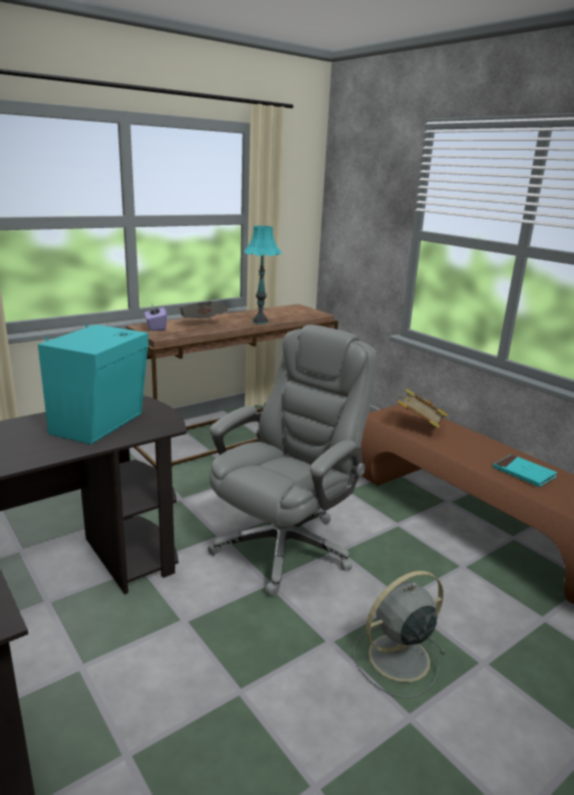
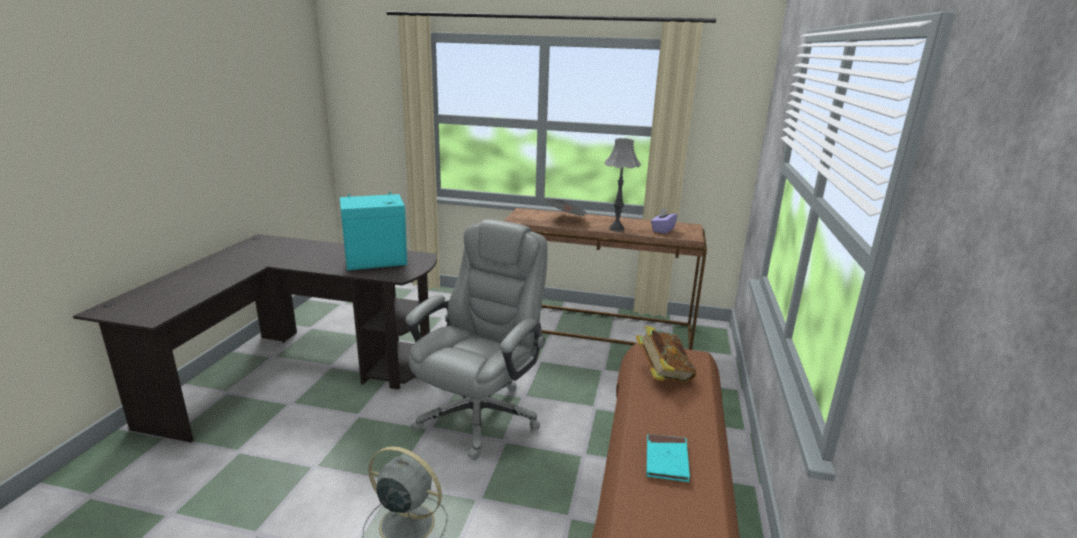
camera: 50 degrees right, 0 degrees up
(156, 327) = (528, 213): purple tissue box -> purple tissue box (662, 230)
(260, 321) = (616, 229): turquoise table lamp -> grey table lamp
(285, 546) = (479, 415): grey office chair -> grey office chair turned 60 degrees counterclockwise

